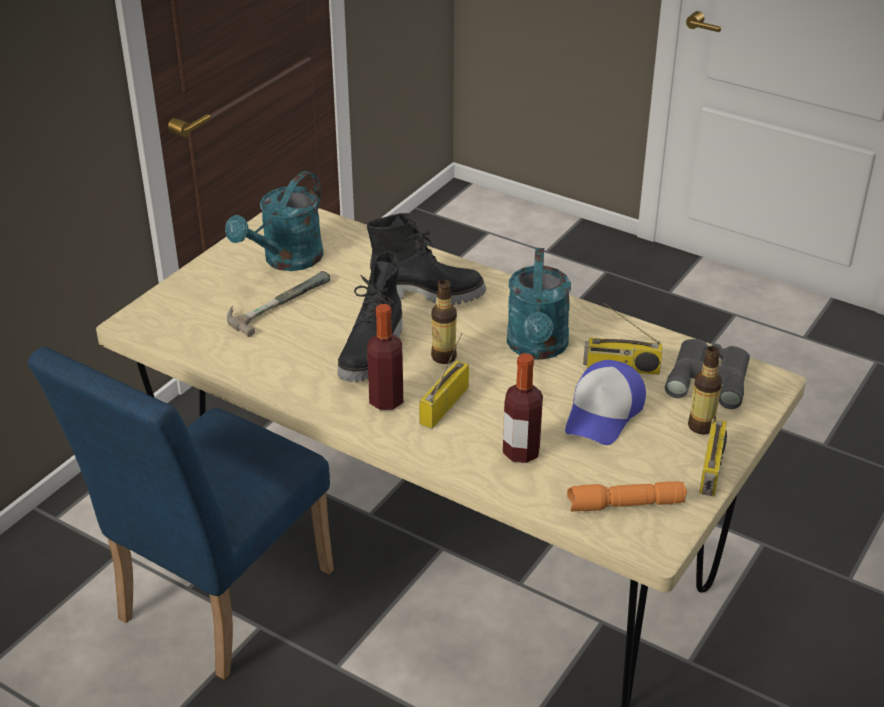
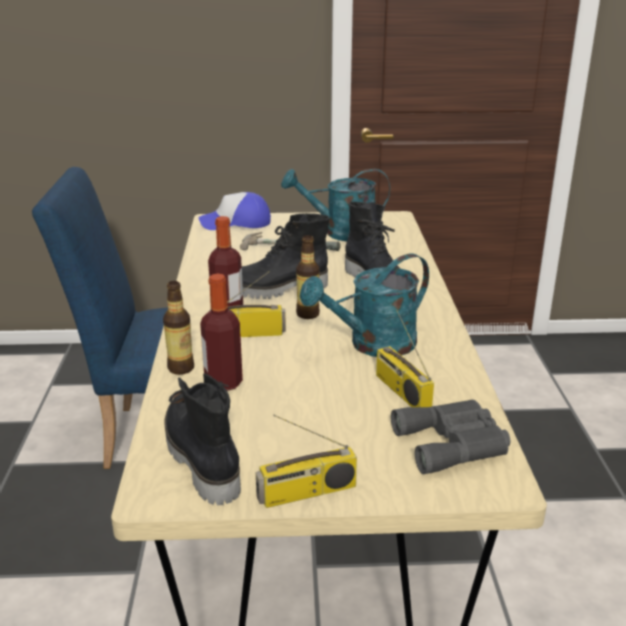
camera: 55 degrees right, 10 degrees down
(604, 413) = (323, 404): cap -> cap (236, 223)
(625, 505) = (200, 458): orange flashlight -> black boot
(701, 426) = (369, 463): bottle -> bottle (181, 368)

